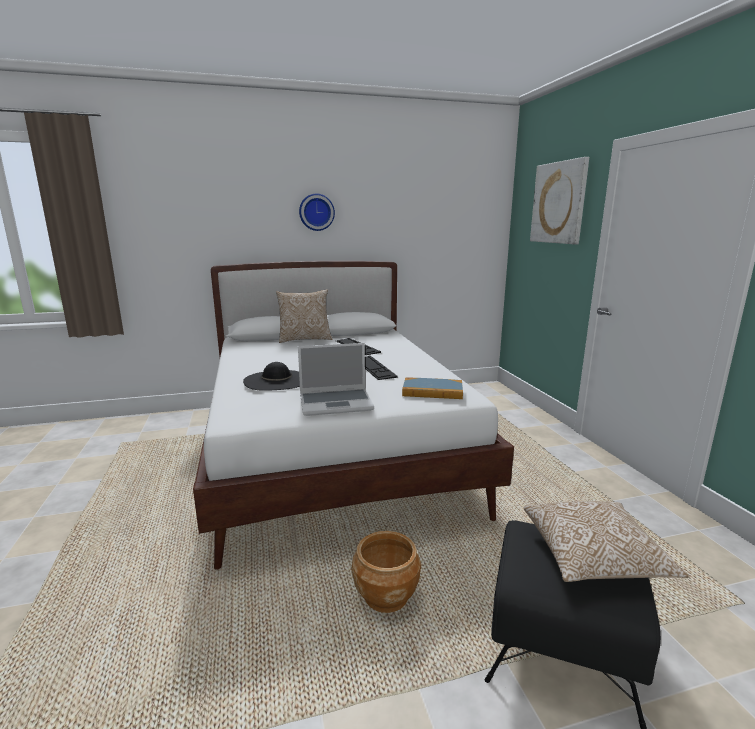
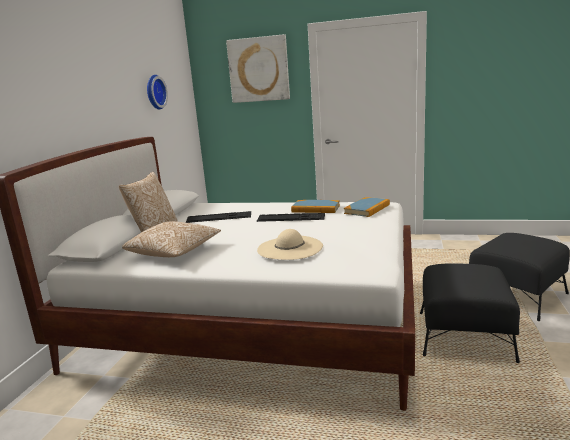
camera: 60 degrees left, 0 degrees up
(276, 380) = (290, 248): black hat -> beige hat
(316, 212) = (79, 88): wall clock -> wall clock (154, 92)
(336, 403) = (367, 234): laptop -> none
(386, 595) = (465, 335): brown planter -> black ottoman
(414, 371) = (315, 209): none -> book
(593, 558) = (519, 239): pillow -> pillow (174, 252)

